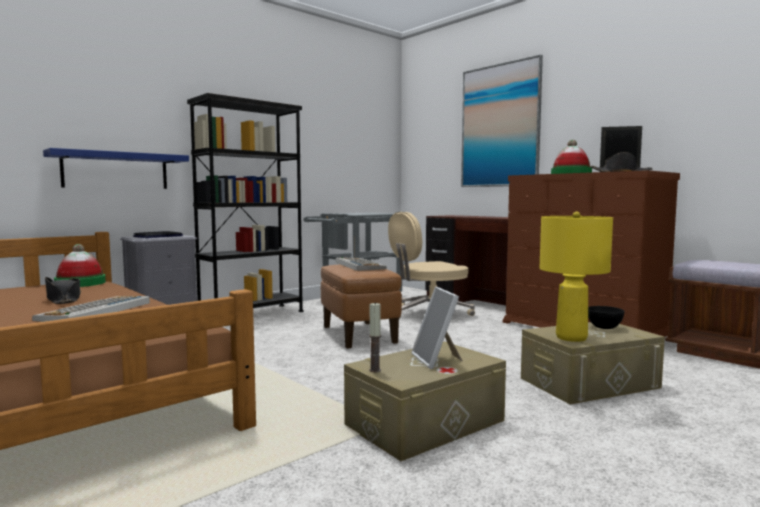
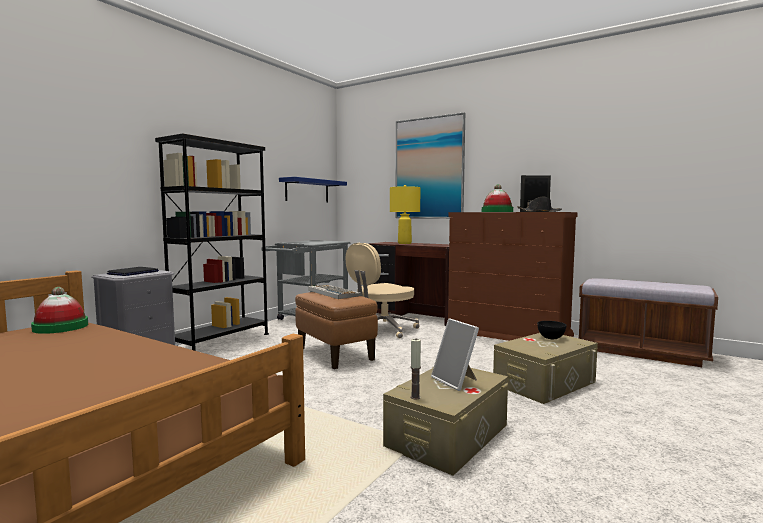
camera: 15 degrees left, 0 degrees up
(63, 299) = (64, 349): black hat -> none
(95, 311) = (117, 362): keyboard -> none
(116, 171) = (85, 208): blue shelf -> blue shelf (307, 191)
(571, 338) = (536, 350): yellow table lamp -> yellow table lamp (404, 243)

